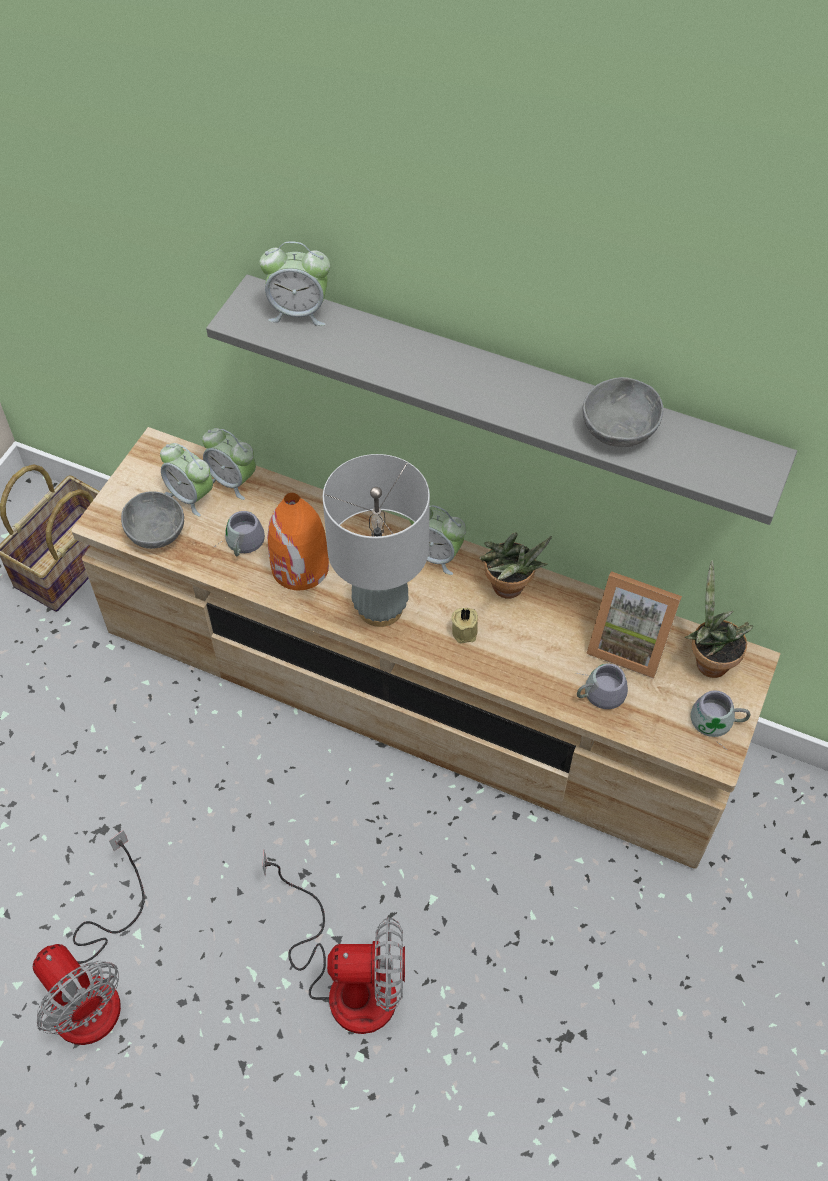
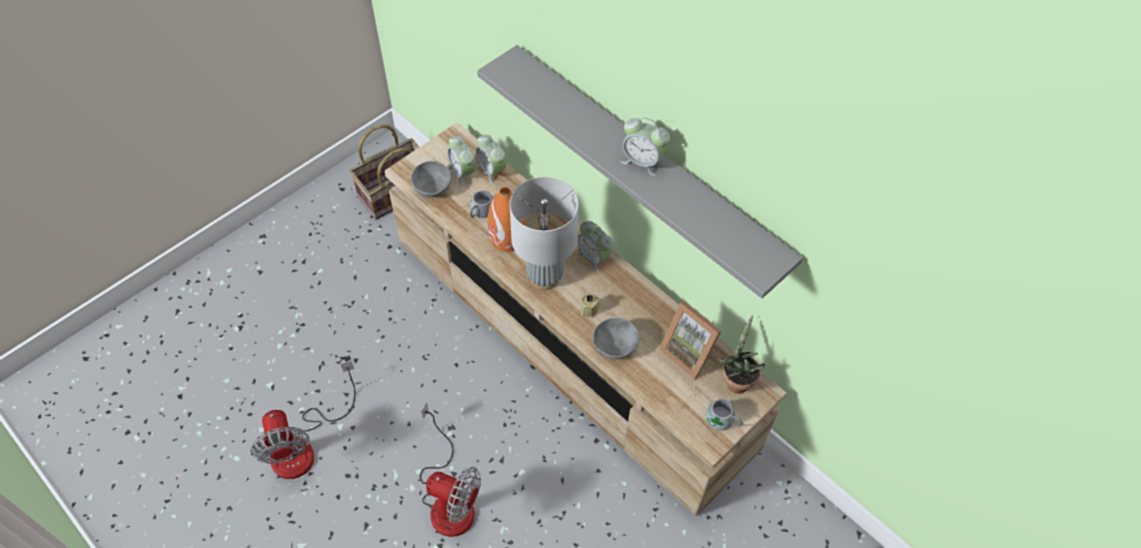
camera: 20 degrees right, 0 degrees up
(299, 312) = (536, 77): alarm clock -> alarm clock (642, 162)
(509, 590) = (629, 294): potted plant -> none
(597, 690) = (655, 374): grey mug -> none
(620, 430) = (695, 209): grey bowl -> grey bowl (615, 347)

